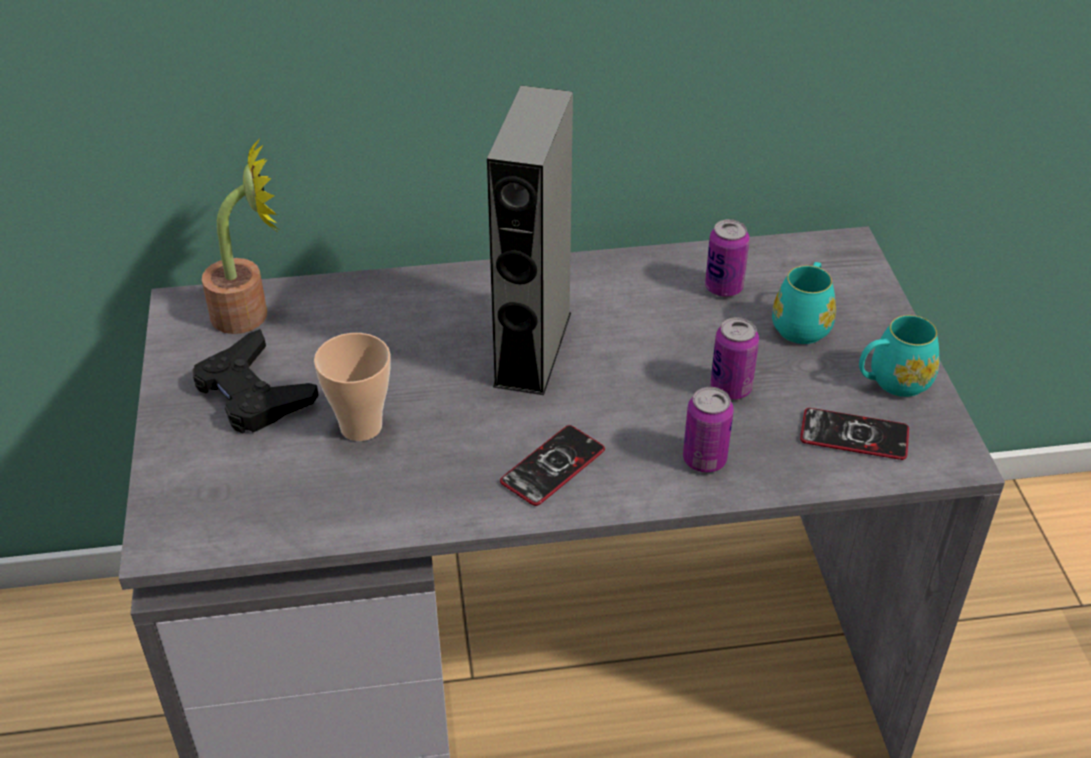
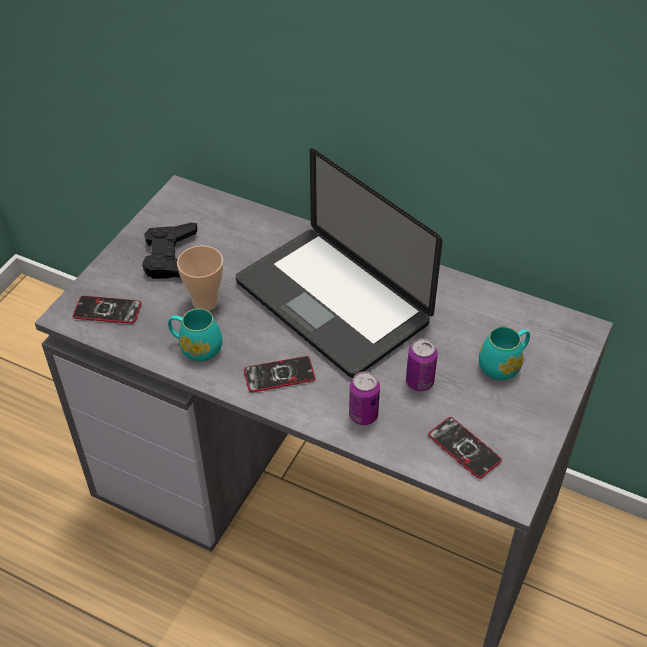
camera: 35 degrees right, 5 degrees up
(224, 505) = (107, 310): none -> phone
(251, 313) = (208, 211): potted plant -> none
(533, 349) = (332, 302): grey speaker -> laptop
(723, 287) = (477, 318): can -> none
(892, 381) = (522, 429): turquoise mug -> turquoise mug (196, 347)

